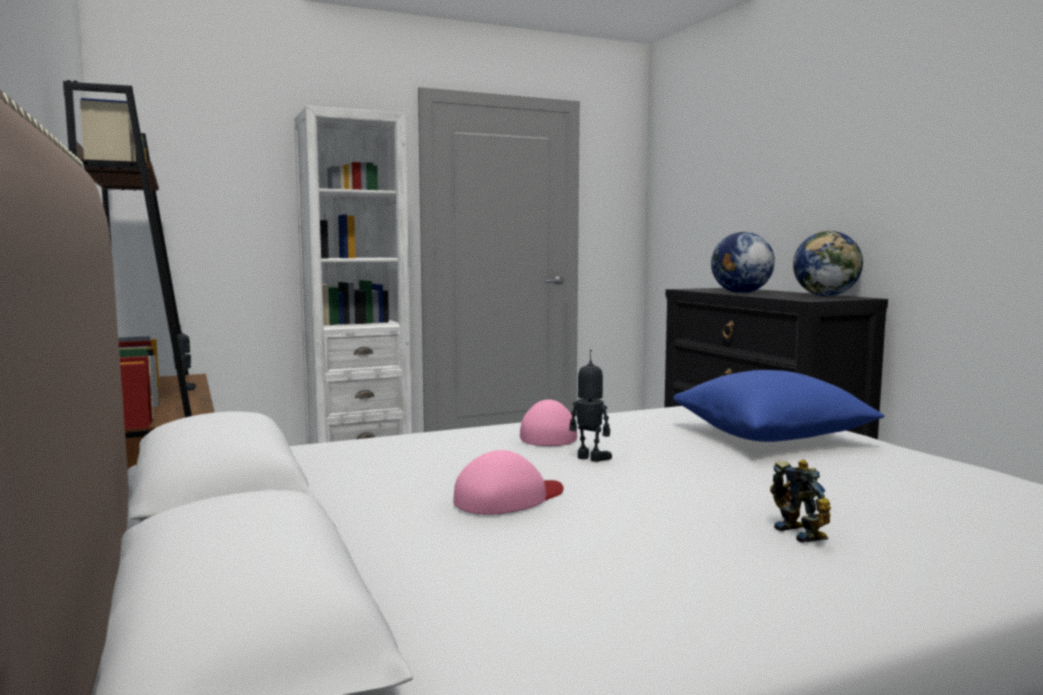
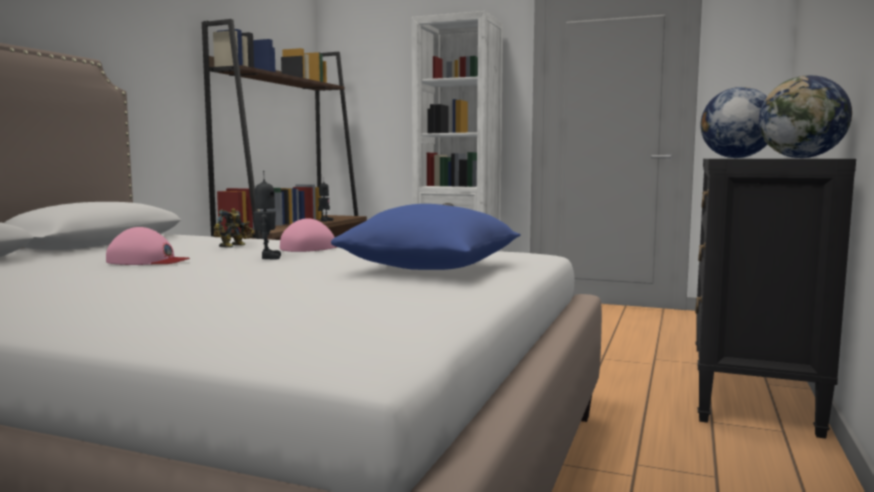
camera: 45 degrees right, 0 degrees up
(802, 532) = (151, 295): toy robot -> toy robot (234, 246)

